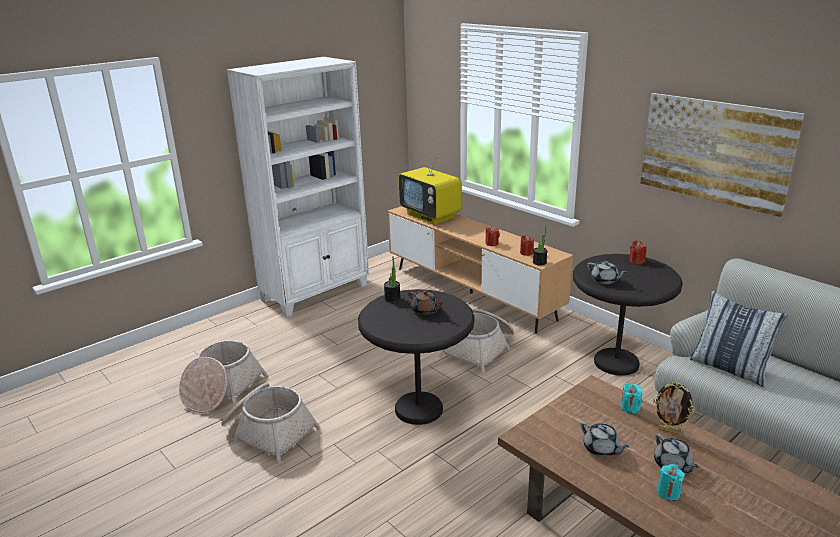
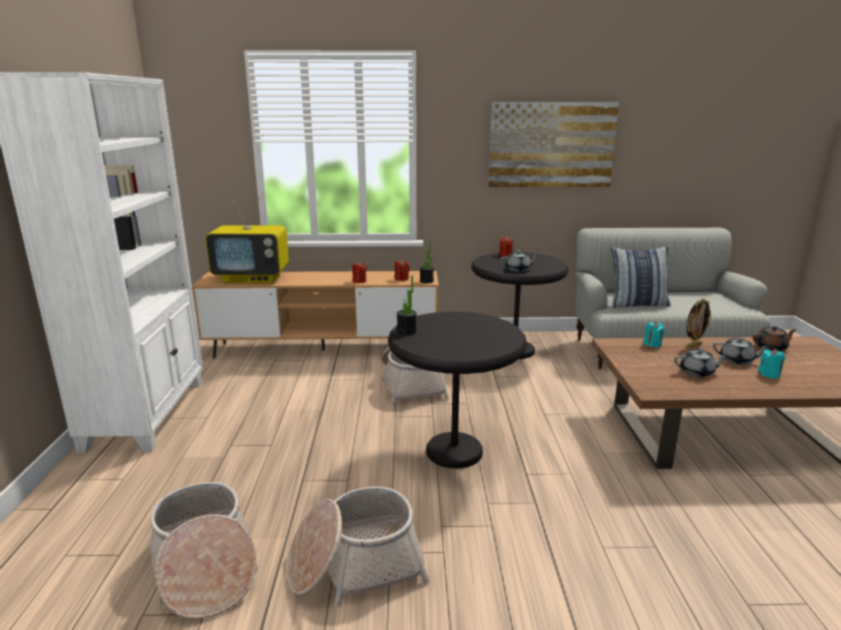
camera: 50 degrees left, 5 degrees down
(426, 311) = (459, 328): brown teapot -> brown teapot (771, 348)

